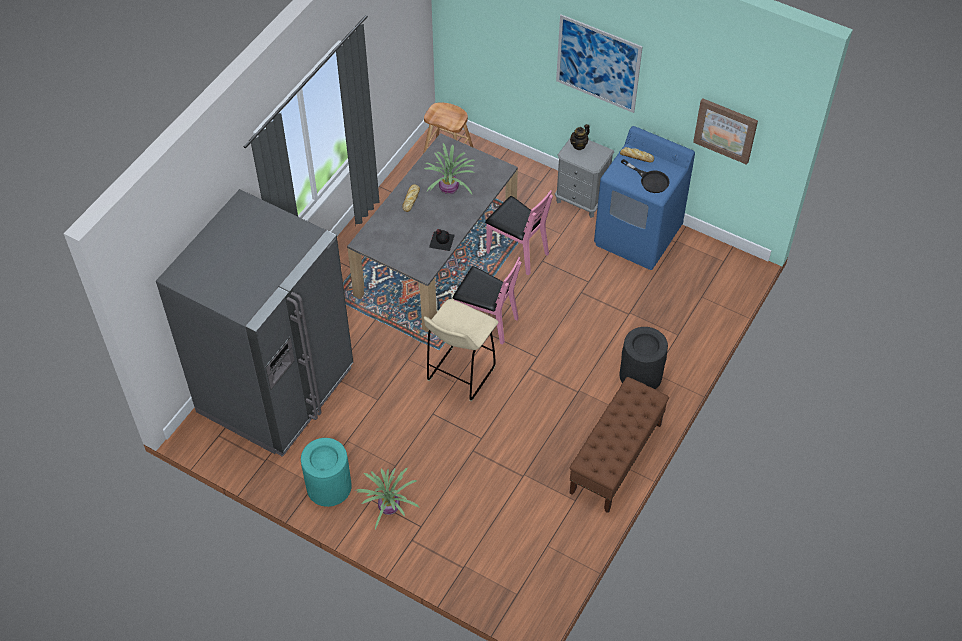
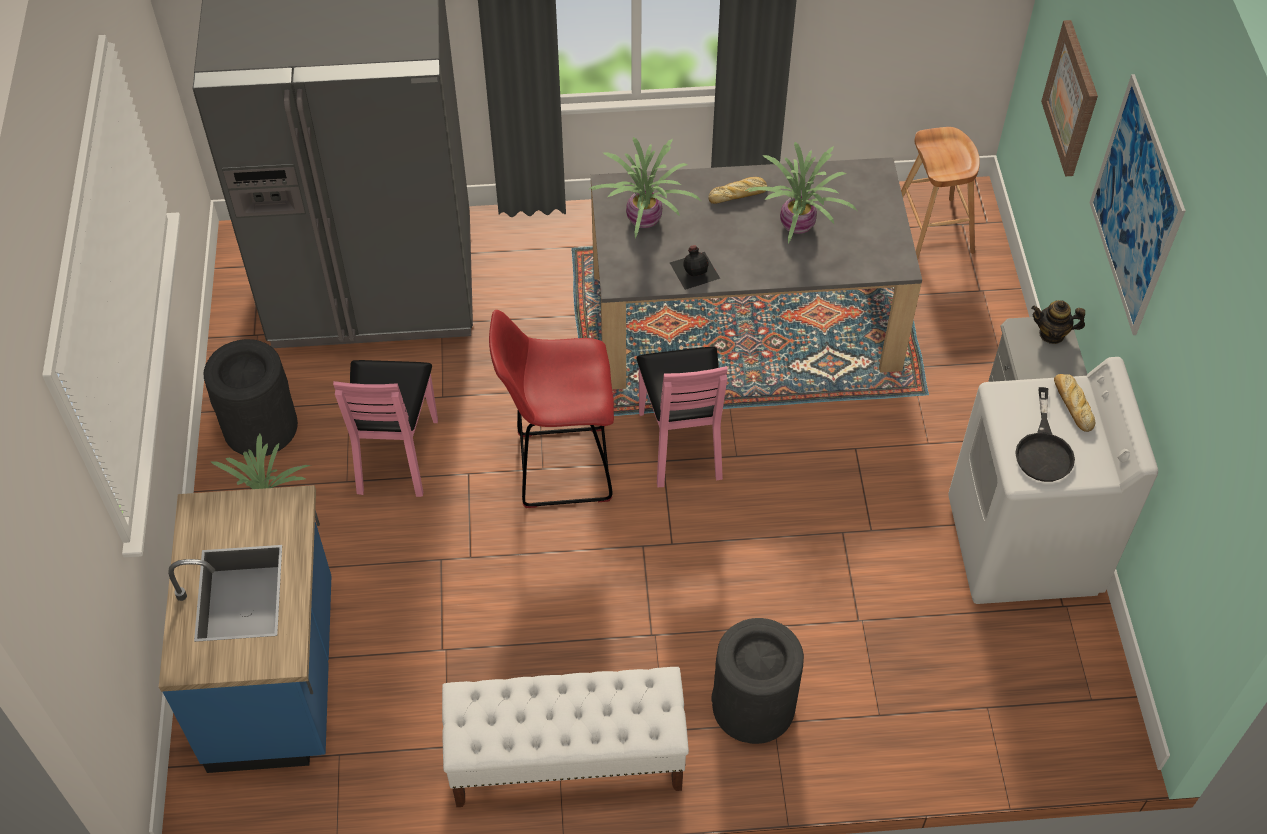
camera: 55 degrees right, 0 degrees up
(329, 487) = (260, 427): turquoise trash can -> black trash can
(395, 243) = (643, 221): none -> potted plant
(459, 375) = (560, 467): beige stool -> red stool
(485, 551) = (276, 676): none -> blue counter
(517, 252) = (842, 408): pink chair -> pink chair (396, 455)
(616, 458) = (566, 760): brown bench -> white bench
(638, 236) = (1023, 547): blue washing machine -> white washing machine
(725, 130) = (1206, 469): picture -> picture (1072, 98)

